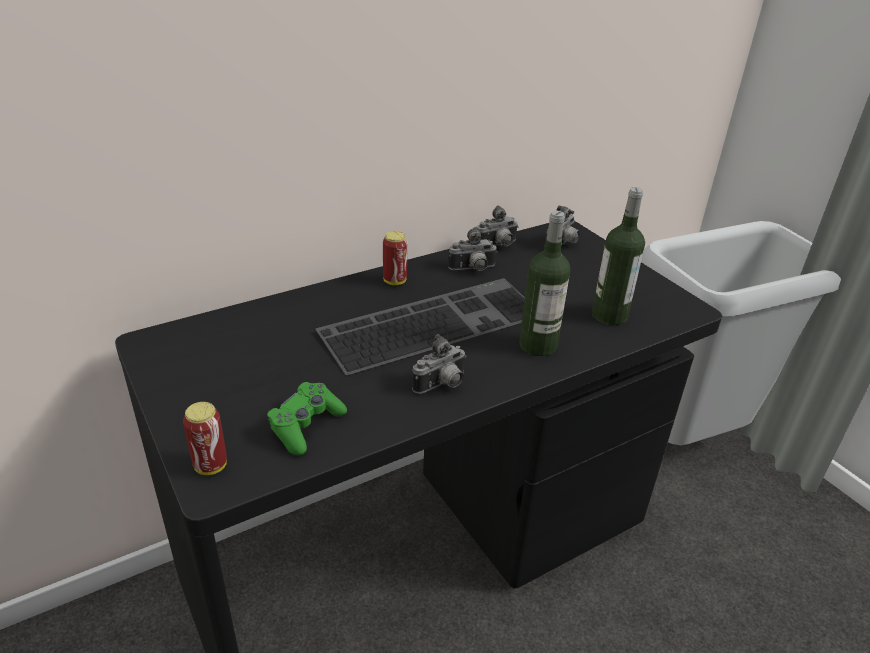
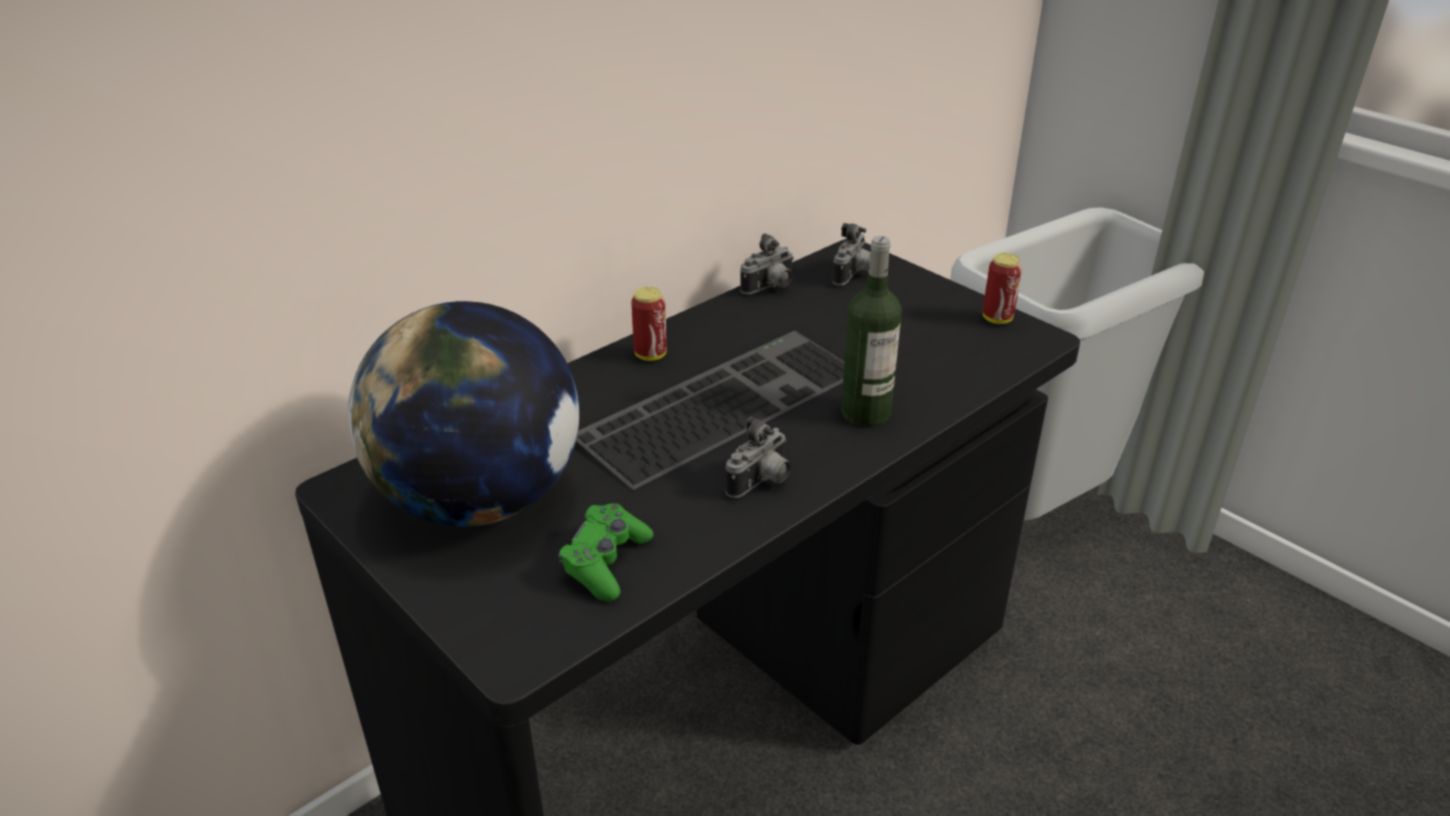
camera: 10 degrees left, 0 degrees up
(210, 465) = (500, 633): can -> can (997, 319)
(236, 365) = (481, 500): none -> globe
(472, 269) = (748, 325): camera -> none
(609, 315) = (942, 360): bottle -> none

